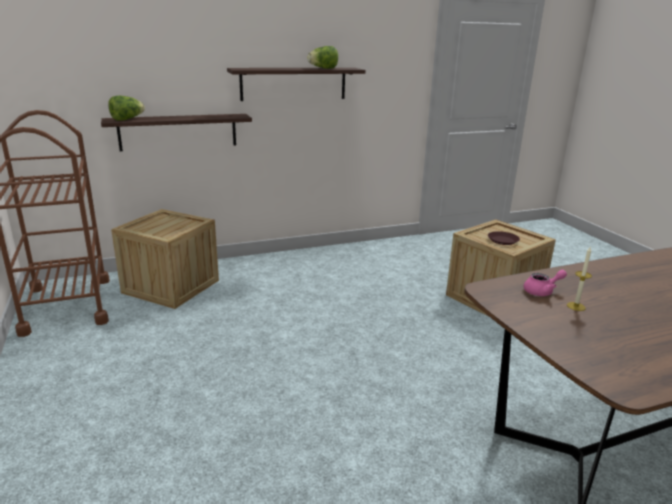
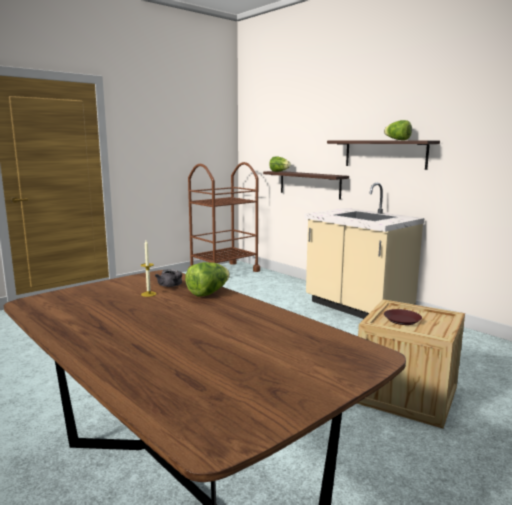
camera: 70 degrees right, 10 degrees down
(171, 286) = (269, 284): crate -> none
(308, 263) = (357, 308): none -> beige counter
(542, 291) = (171, 286): pink teapot -> grey teapot
(568, 277) = (208, 293): none -> lettuce

